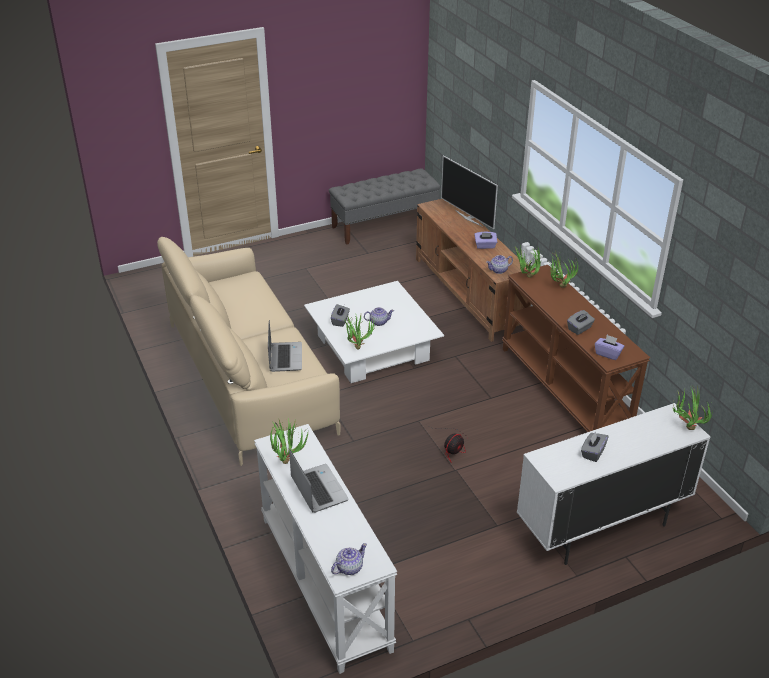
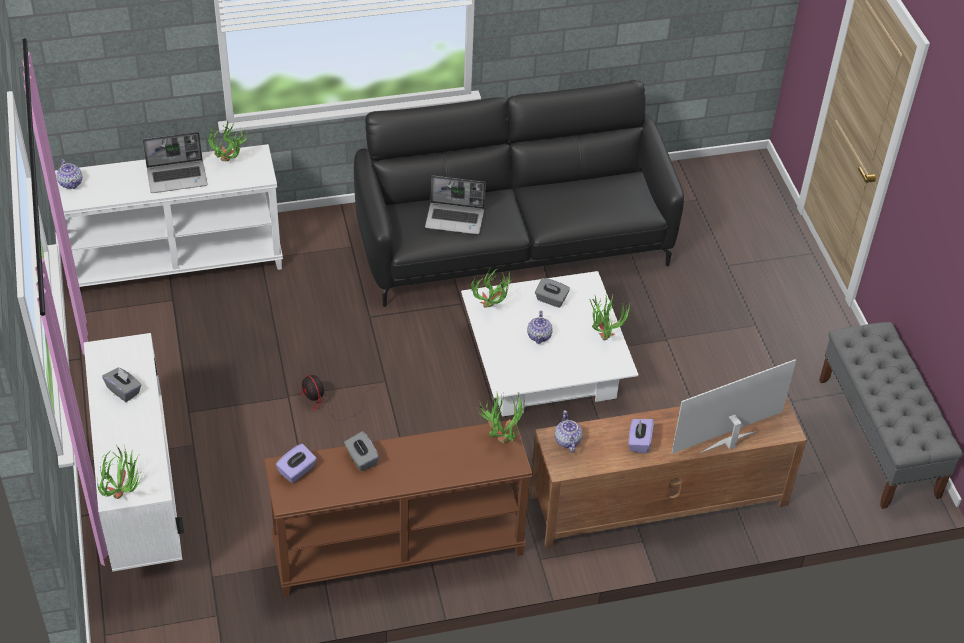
camera: 100 degrees right, 10 degrees up
(249, 377) = (514, 244): beige sofa -> black sofa
(558, 287) = (467, 467): potted plant -> potted plant (604, 334)

